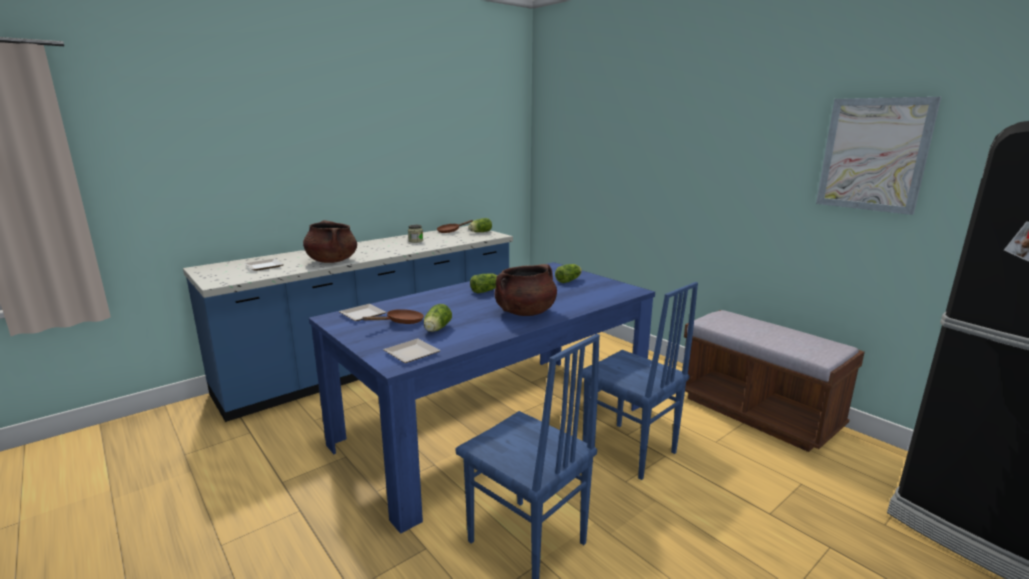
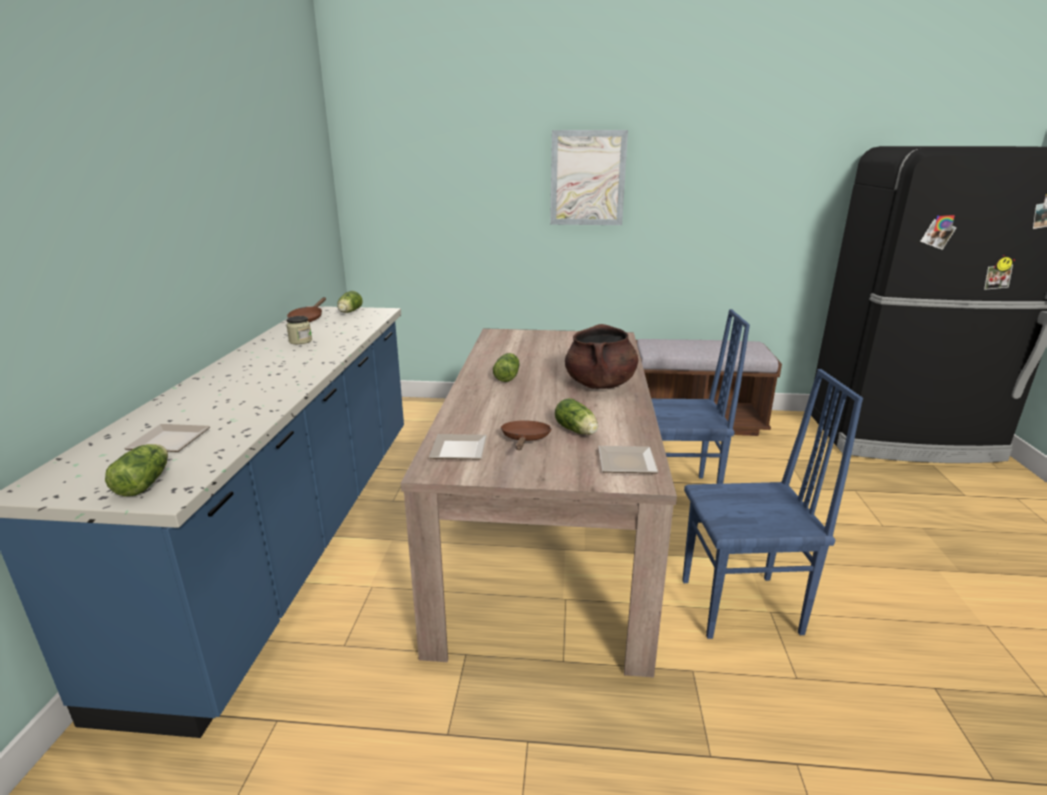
camera: 45 degrees left, 5 degrees up
(332, 261) = (264, 398): brown cooking pot -> none
(495, 424) = (547, 529): blue dining table -> beige dining table
(569, 280) = (548, 342): lettuce -> lettuce (146, 482)
(873, 154) = (760, 177): picture -> picture (587, 178)

